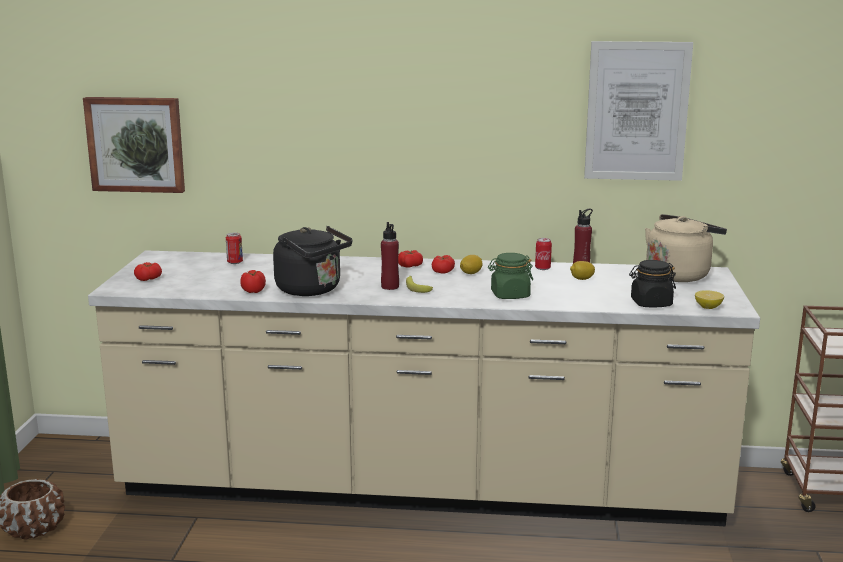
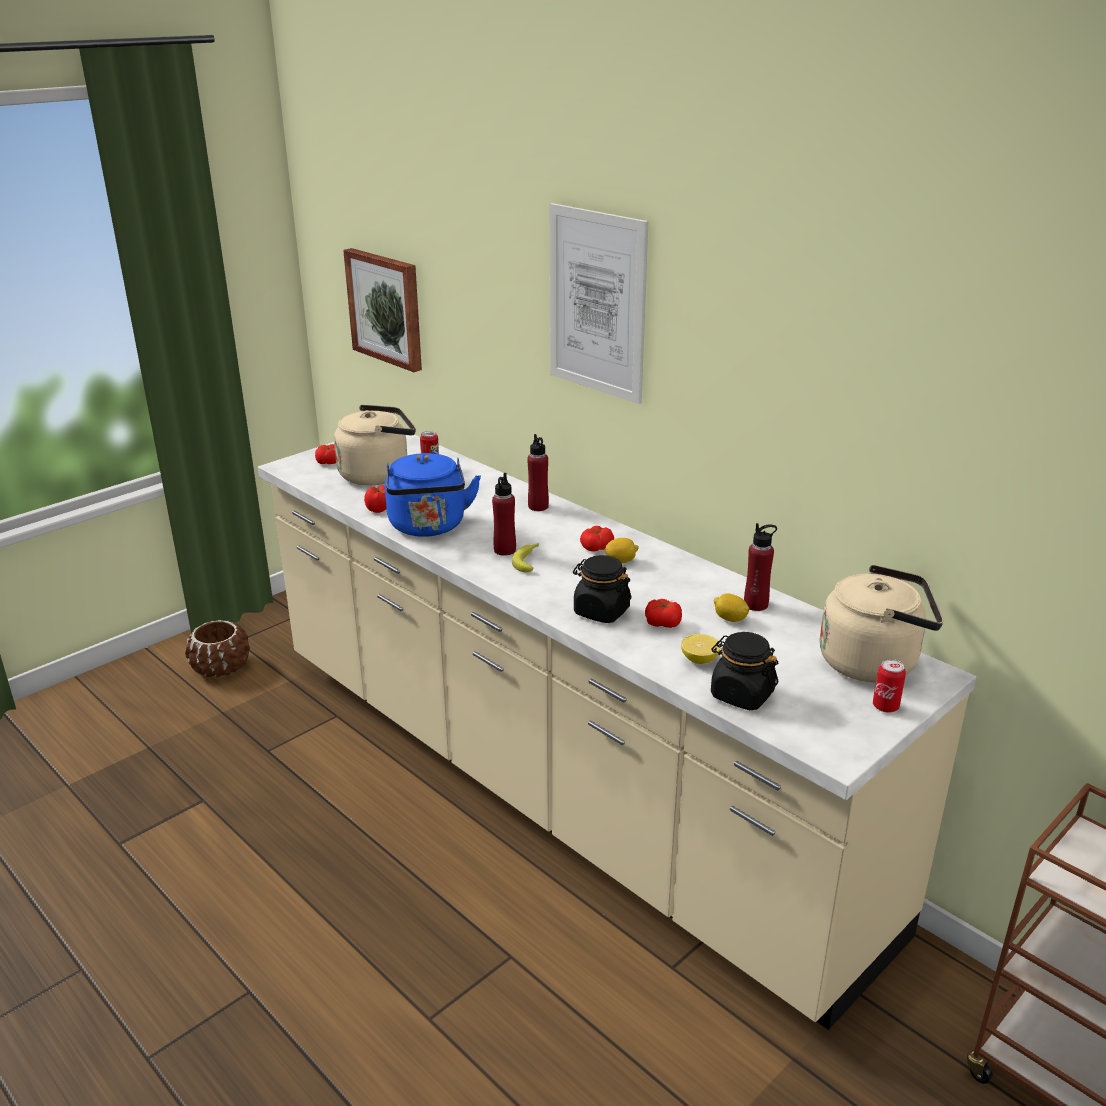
camera: 40 degrees right, 10 degrees up
(206, 275) = (378, 474): none -> beige kettle
(312, 290) = (428, 527): black kettle -> blue kettle
(362, 263) = (538, 506): none -> red bottle
(410, 266) = (578, 526): tomato -> tomato (662, 622)
(510, 295) = (601, 611): green jar -> black jar
(542, 268) = (715, 583): can -> can (885, 706)
(637, 111) = (876, 400): picture -> picture (597, 303)
(708, 307) = (805, 735): lemon -> lemon (699, 660)

